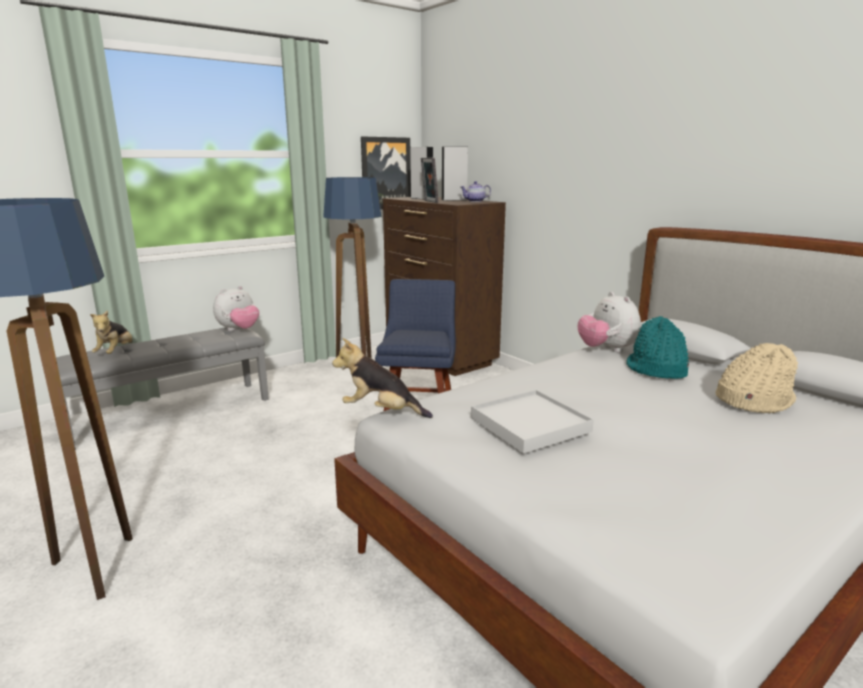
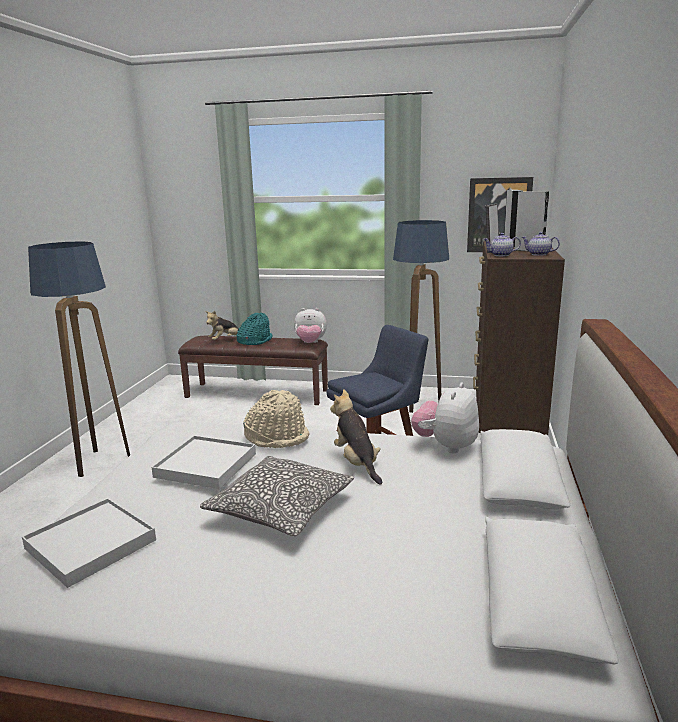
camera: 50 degrees right, 0 degrees up
(171, 413) = (257, 393): grey bench -> brown bench
(381, 412) = (178, 420): plush toy -> plush toy (357, 463)
(454, 203) = (501, 255): none -> teapot
(640, 520) = (91, 544): none -> white tray
(652, 421) = (281, 508): none -> pillow
(656, 370) = (427, 480): turquoise hat -> turquoise hat (254, 341)
(753, 401) = (413, 546): beige hat -> beige hat (277, 437)

